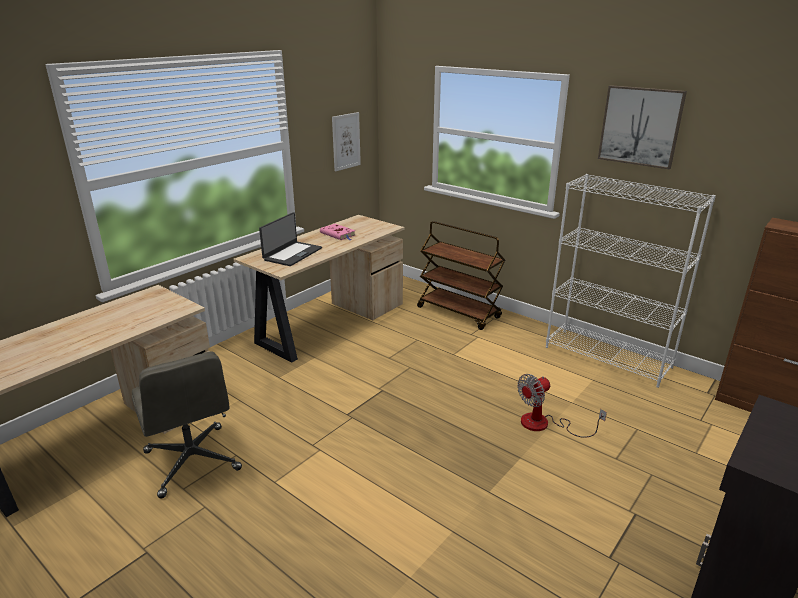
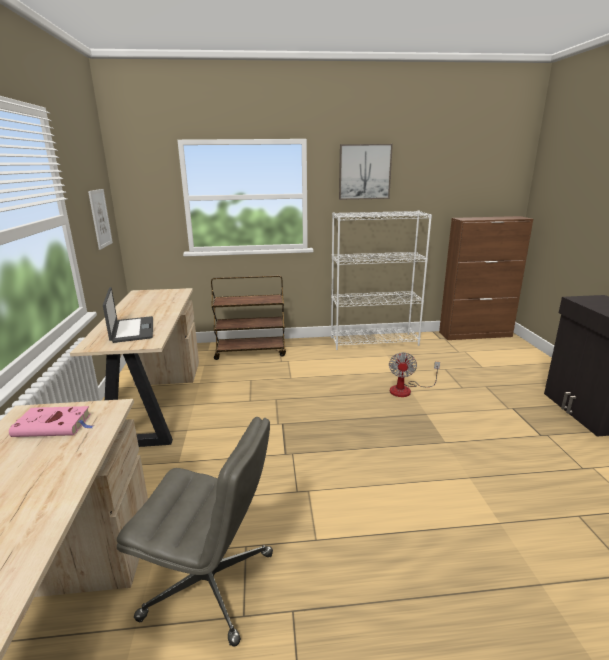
camera: 45 degrees left, 5 degrees down
(338, 234) = (145, 306): pink book -> pink book (55, 425)

